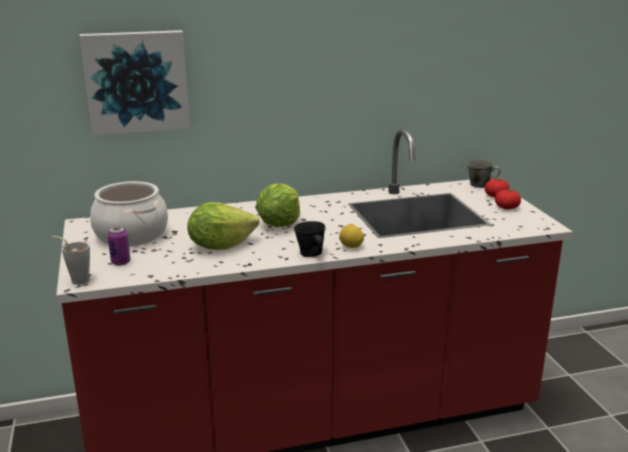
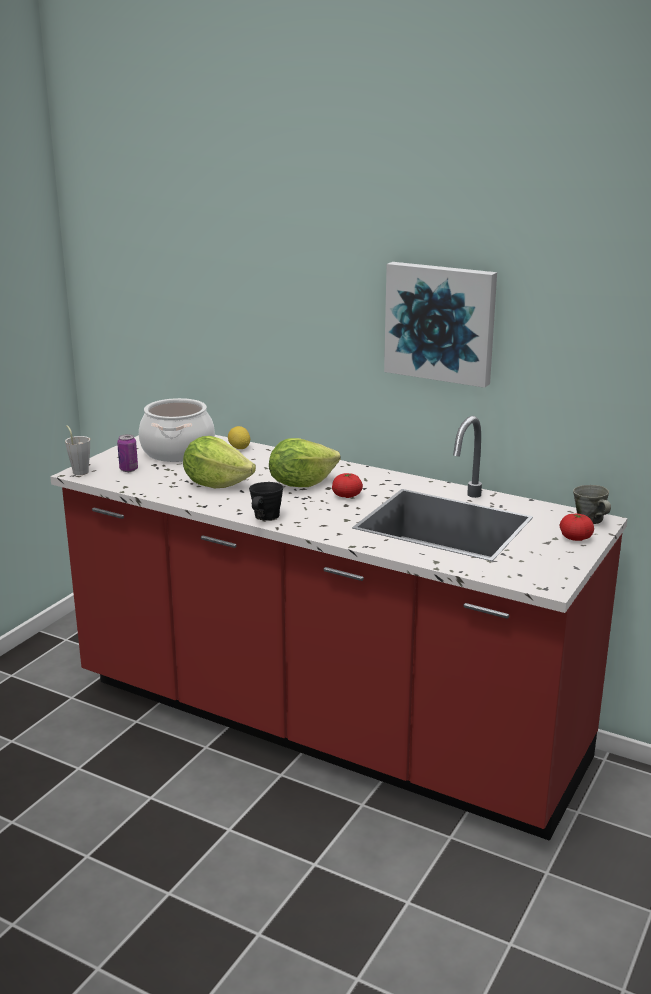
camera: 45 degrees right, 0 degrees up
(136, 81) = (230, 302): picture -> picture (441, 322)
(351, 247) = (310, 525): lemon -> lemon (239, 448)
(506, 208) = (554, 553): tomato -> tomato (347, 495)

